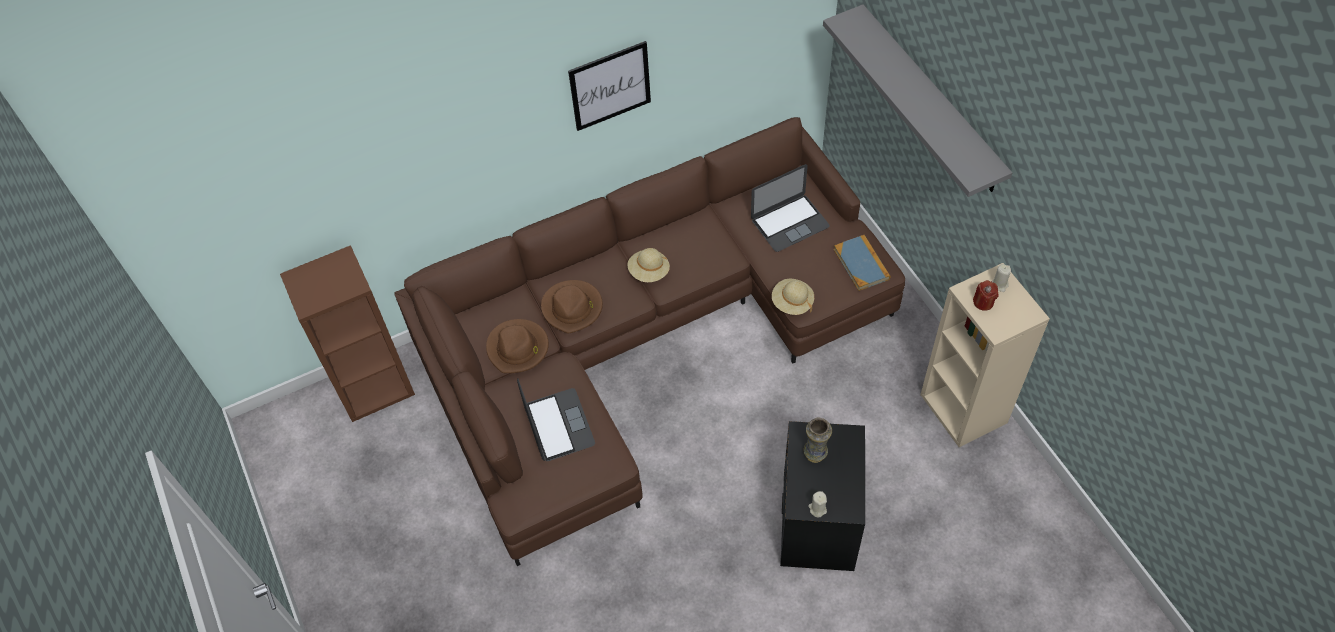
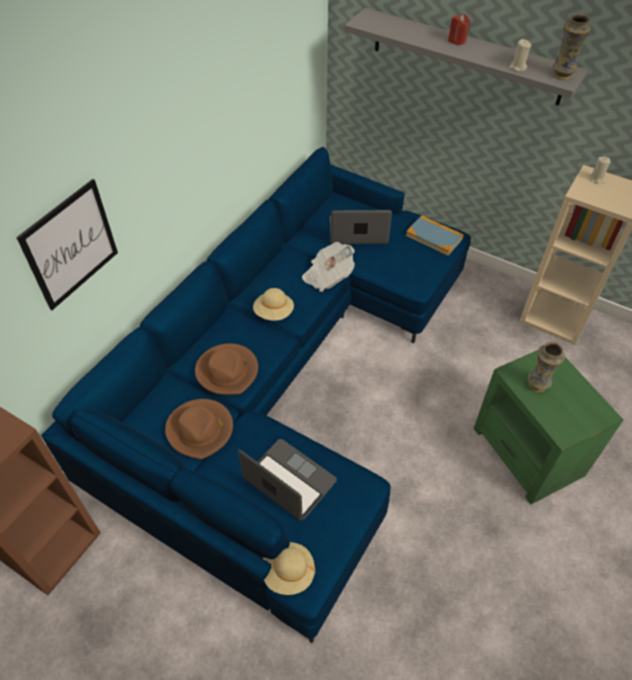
camera: 35 degrees left, 5 degrees down
(610, 86) = (189, 133): picture -> picture (70, 245)
(642, 341) = (283, 382): brown sofa -> blue sofa
(724, 258) = (328, 276): none -> newspaper
(789, 223) = (358, 231): laptop -> laptop turned 120 degrees counterclockwise
(792, 302) = (406, 285): beige hat -> beige hat (288, 573)
(817, 509) = (578, 427): beige candle -> beige candle (518, 67)
(817, 521) = (528, 452): black side table -> green side table
(977, 168) = (562, 75): none -> vase
(983, 302) = (598, 195): red candle -> red candle (457, 40)

